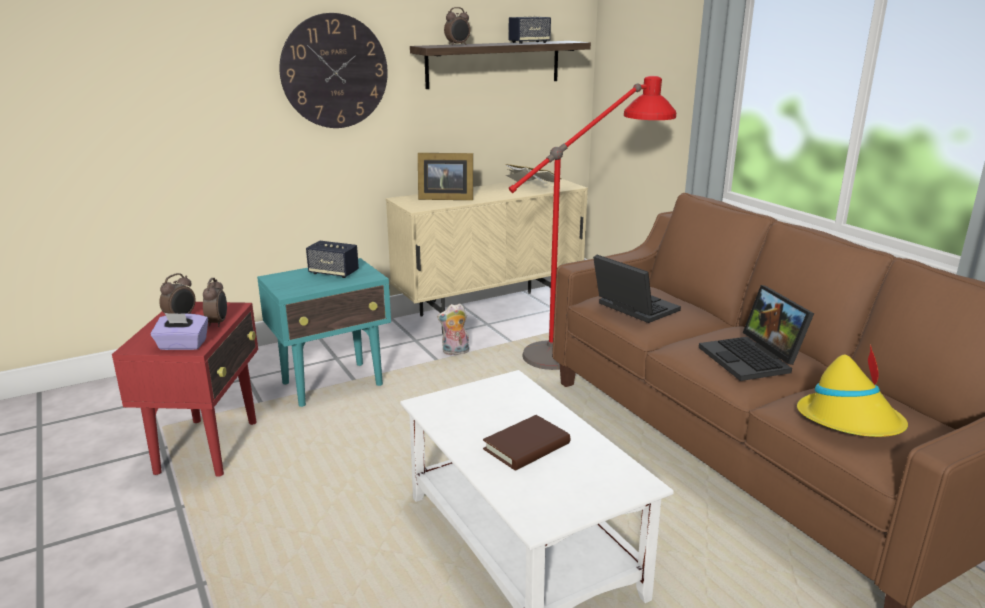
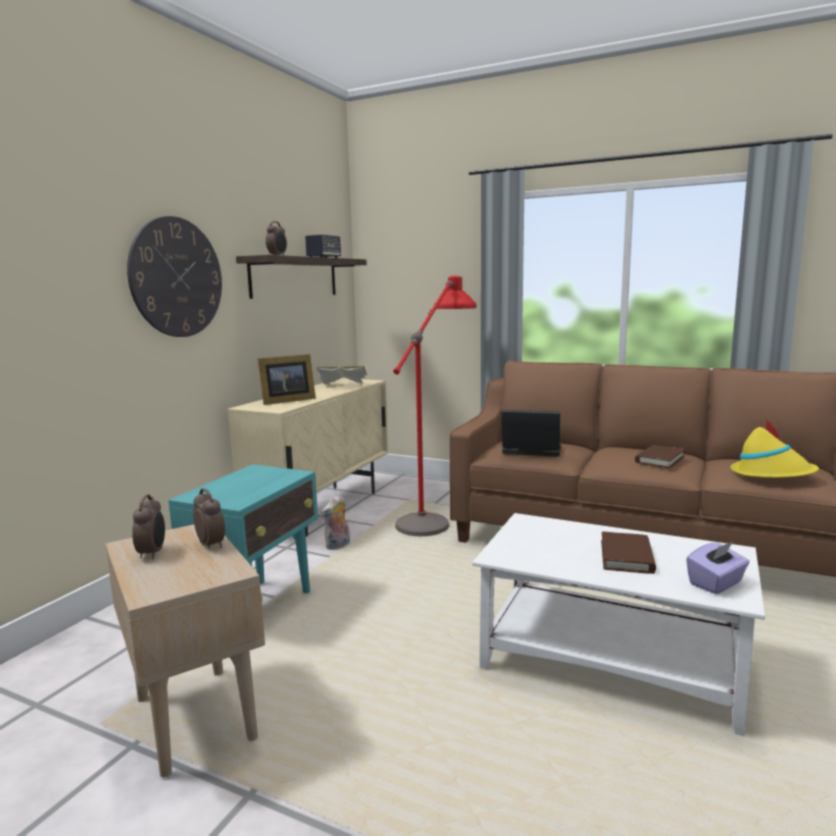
camera: 35 degrees left, 10 degrees down
(182, 345) = (212, 574): purple tissue box -> purple tissue box (716, 583)
(208, 446) = (195, 717): red side table -> beige side table
(333, 273) = (251, 479): speaker -> none
(753, 359) = (659, 459): laptop -> brown book

